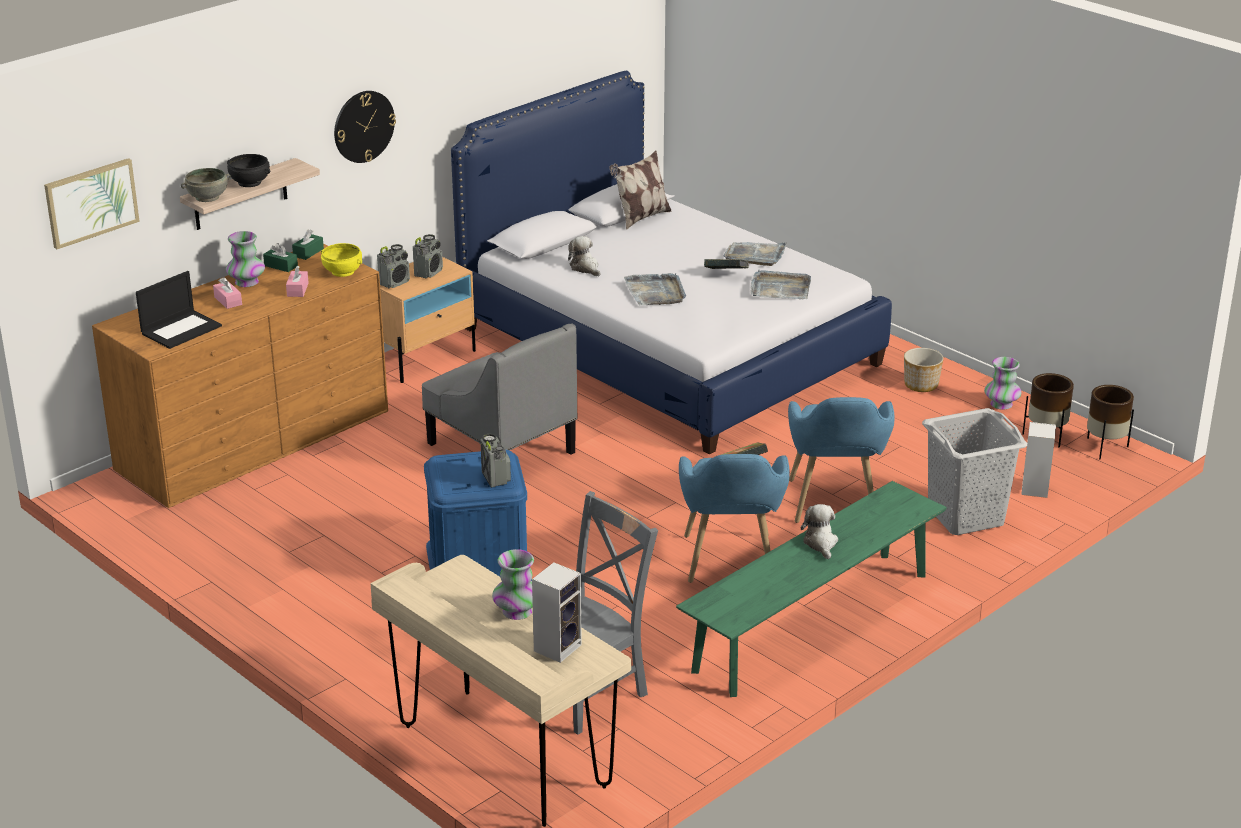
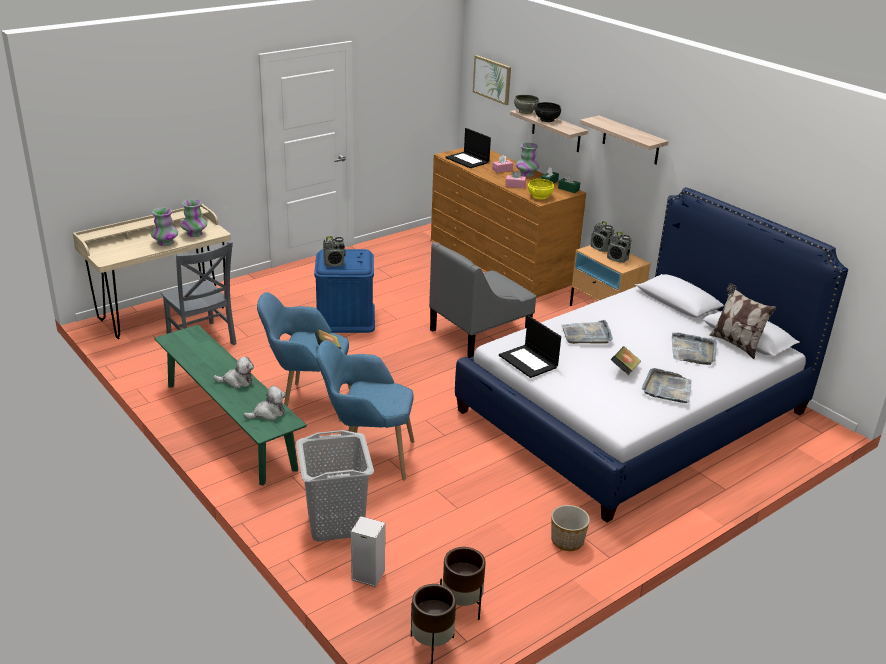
camera: 95 degrees right, 0 degrees up
(363, 126) = (630, 140): wall clock -> shelf
(558, 647) = (126, 250): speaker -> none
(585, 268) = (632, 313): plush toy -> plush toy (268, 413)
(735, 324) = (529, 361): none -> laptop
(780, 288) = (599, 391): grey tray -> grey tray (693, 351)
(1001, 404) = (527, 588): vase -> vase (194, 234)

